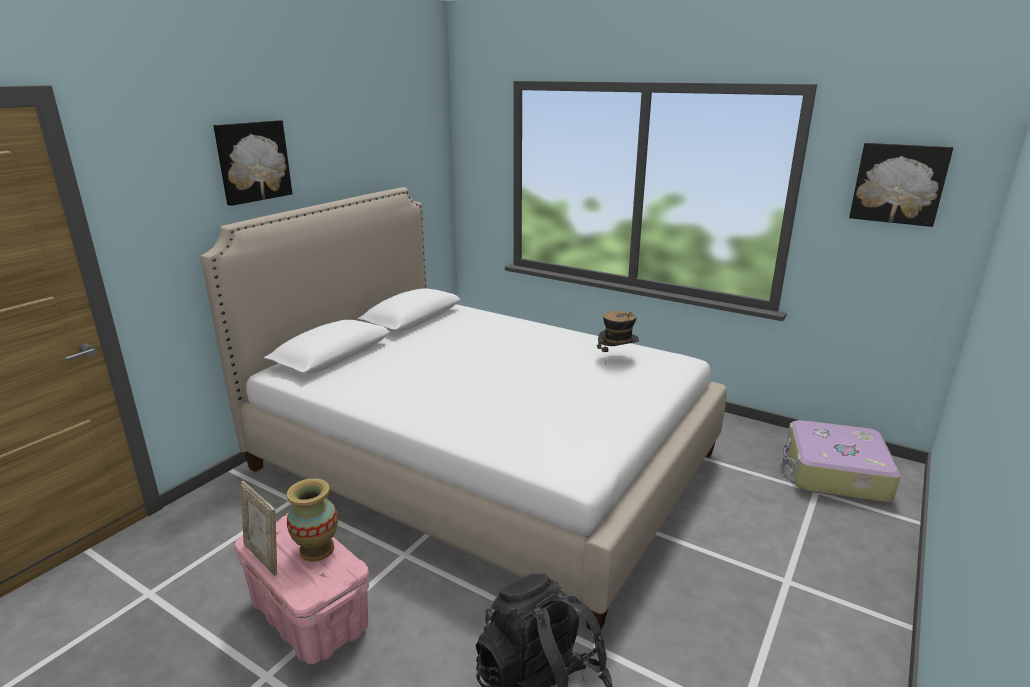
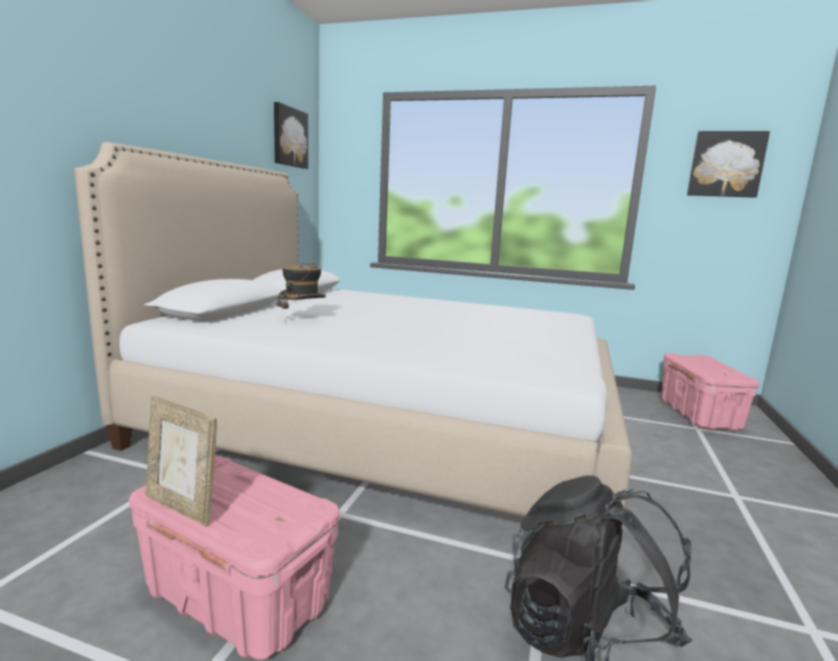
camera: 15 degrees left, 10 degrees down
(252, 161) = (141, 90): picture -> picture (289, 137)
(317, 550) = (259, 492): vase -> none
(616, 358) = (515, 313): hat -> hat (302, 320)
(834, 473) = (699, 415): suitcase -> pink storage box

